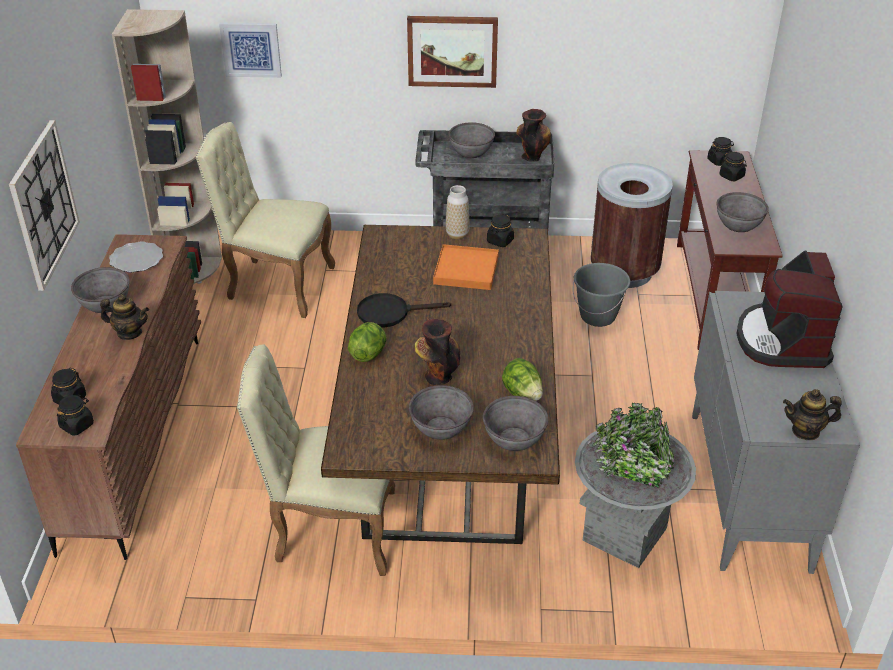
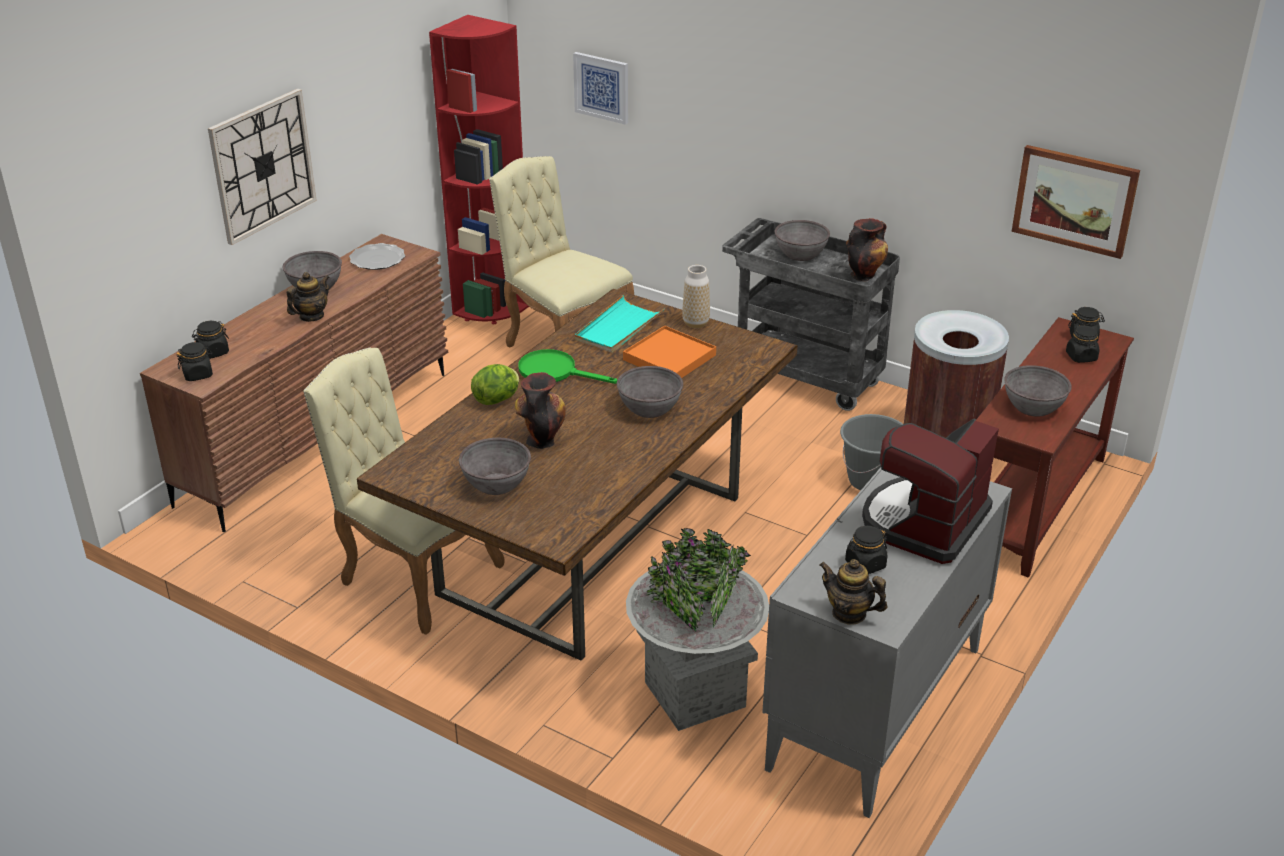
camera: 30 degrees right, 5 degrees down
(129, 333) = (311, 316): teapot -> teapot turned 90 degrees counterclockwise
(191, 276) = (491, 316): beige bookcase -> red bookcase
(390, 313) = (555, 372): black frying pan -> green frying pan
(402, 258) = (618, 328): none -> turquoise tray
(452, 51) = (799, 132): picture -> picture (1074, 200)
(500, 241) = (733, 342): black jar -> black jar (865, 564)
(514, 439) = (554, 517): grey bowl -> grey bowl (649, 408)
(522, 394) = (605, 483): lettuce -> none

